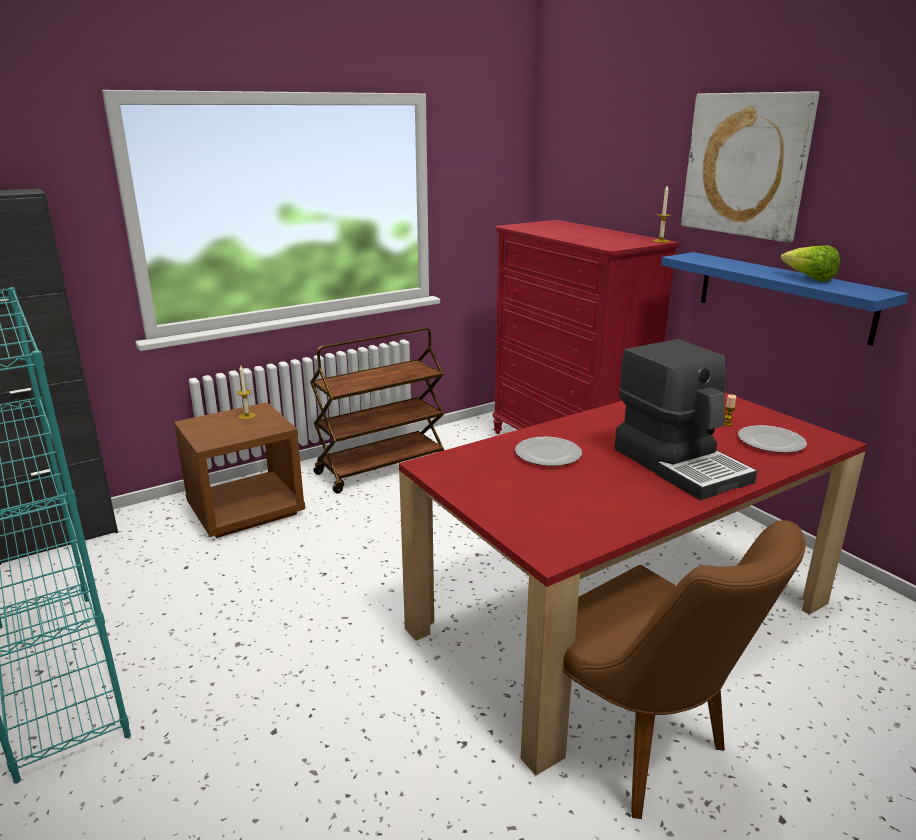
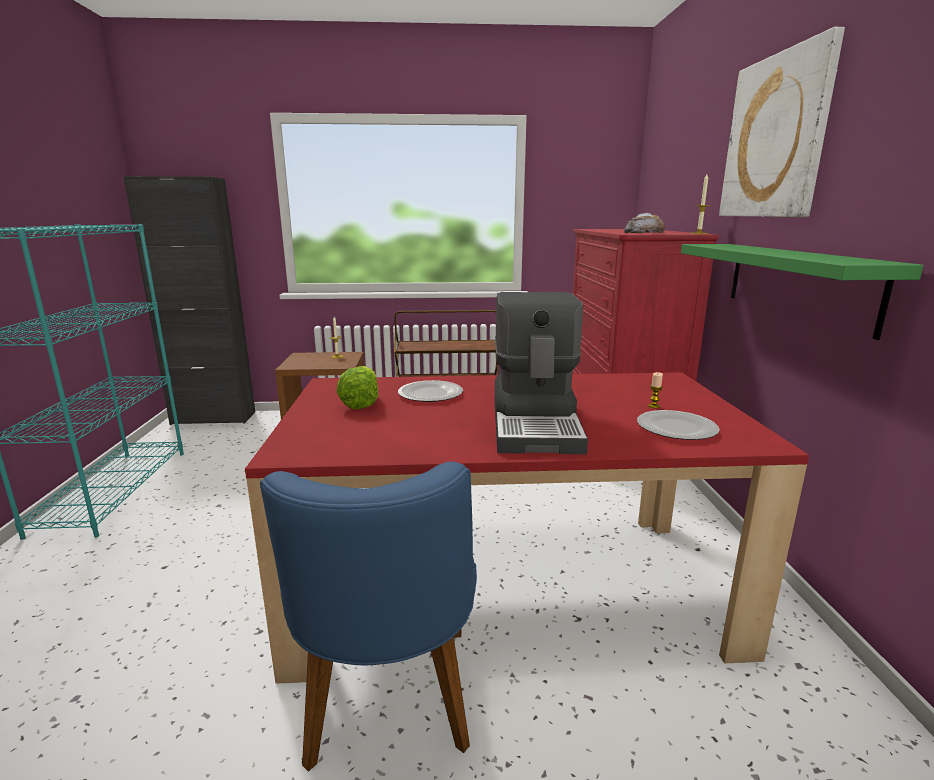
camera: 30 degrees right, 5 degrees down
(616, 244) = (643, 233): none -> bread
(642, 748) = (387, 708): brown chair -> blue chair
(783, 296) = (797, 283): blue shelf -> green shelf
(809, 279) = (806, 254): lettuce -> lettuce (360, 403)

